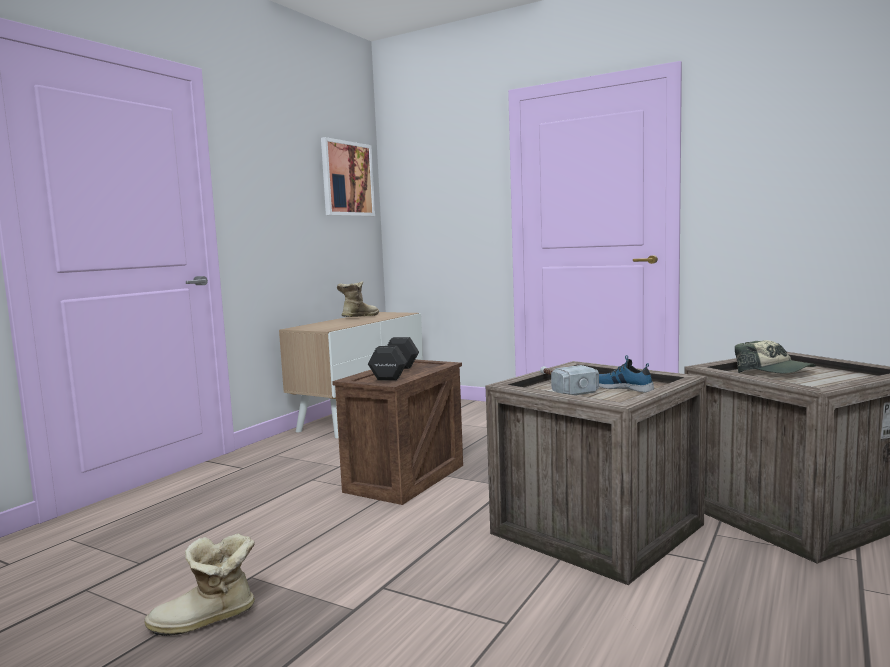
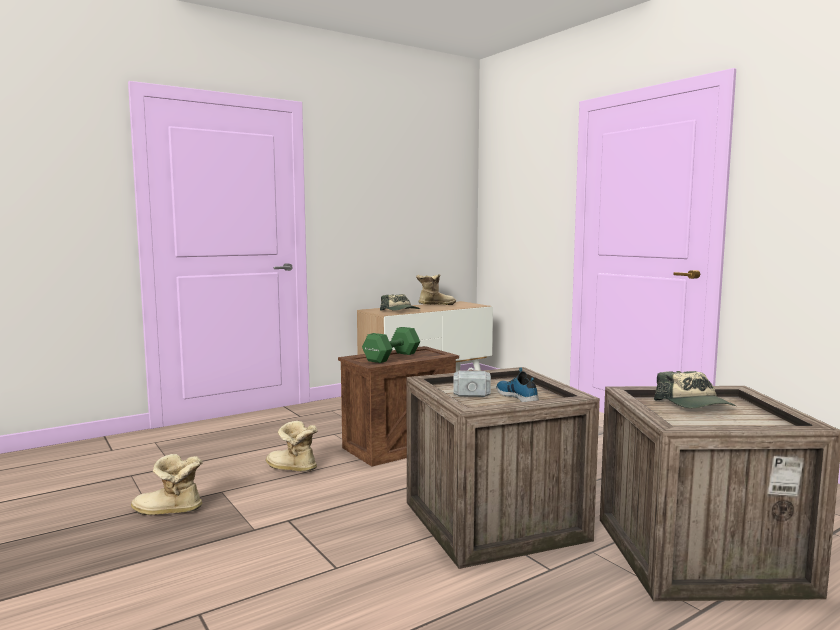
camera: 25 degrees right, 0 degrees up
(310, 529) = (291, 469): none -> boot
(335, 325) = (400, 311): none -> cap
(347, 179) = (441, 183): picture -> none
(394, 373) = (390, 357): black dumbbell -> green dumbbell

